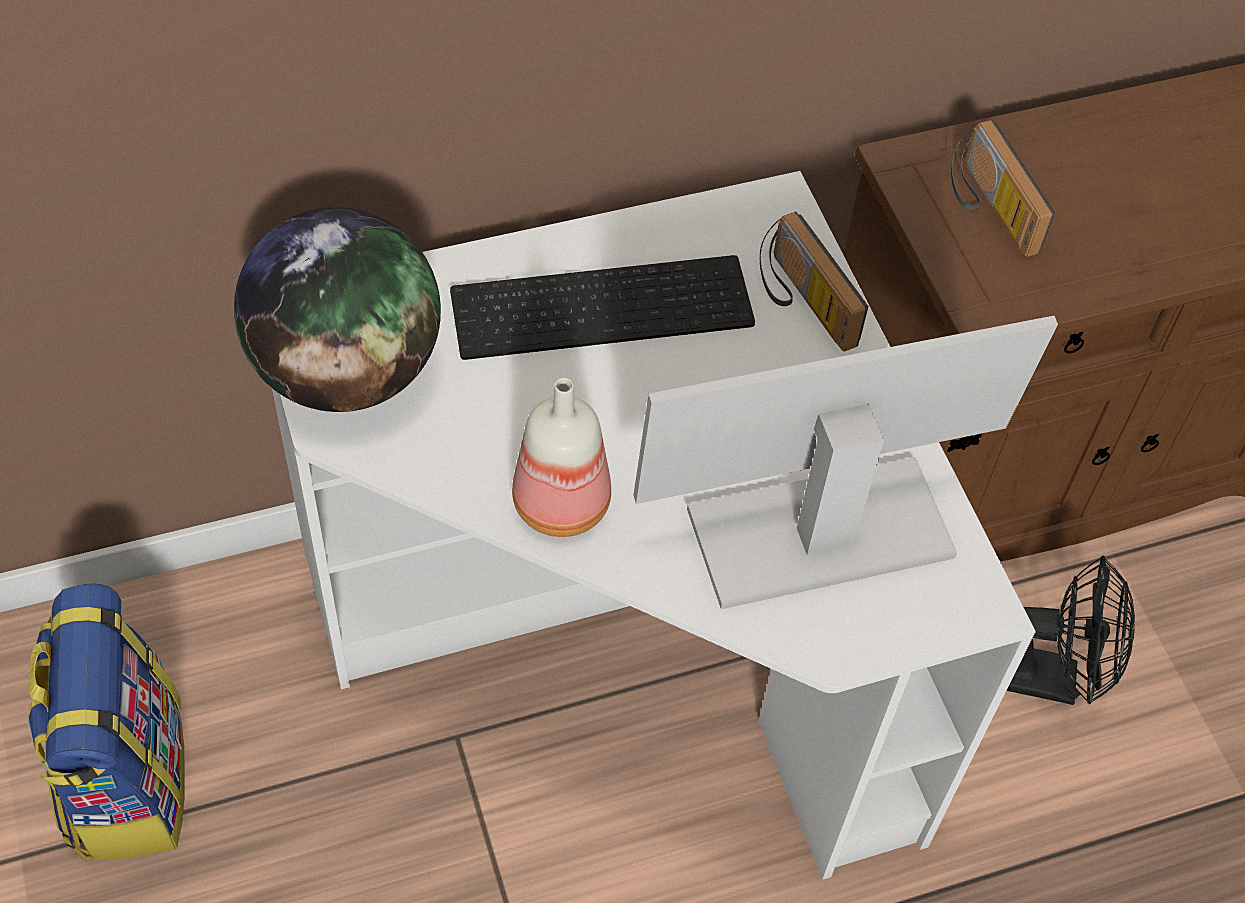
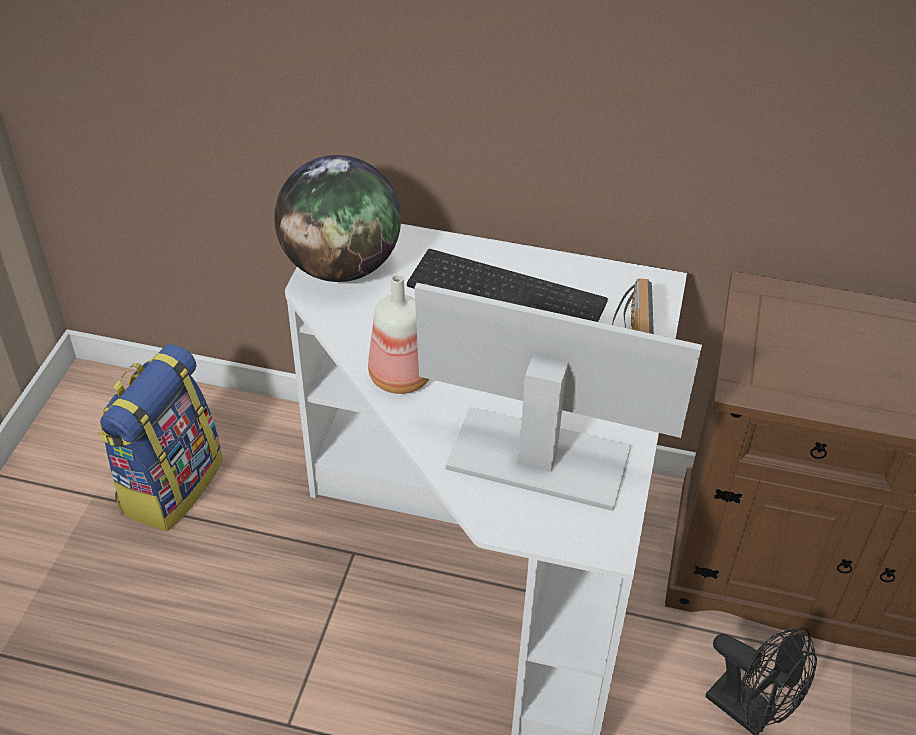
camera: 35 degrees right, 10 degrees down
(988, 207) = (792, 335): radio -> none

